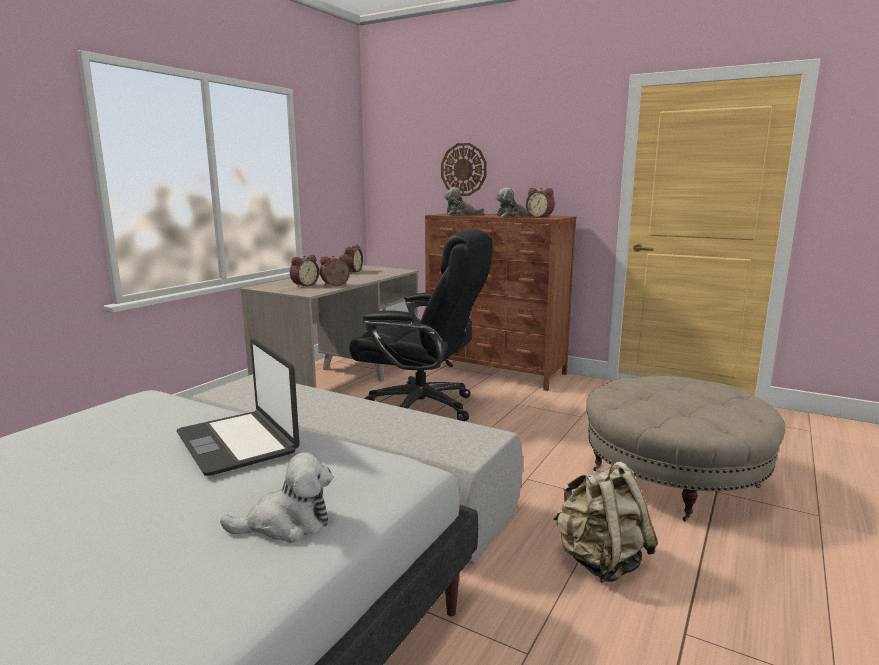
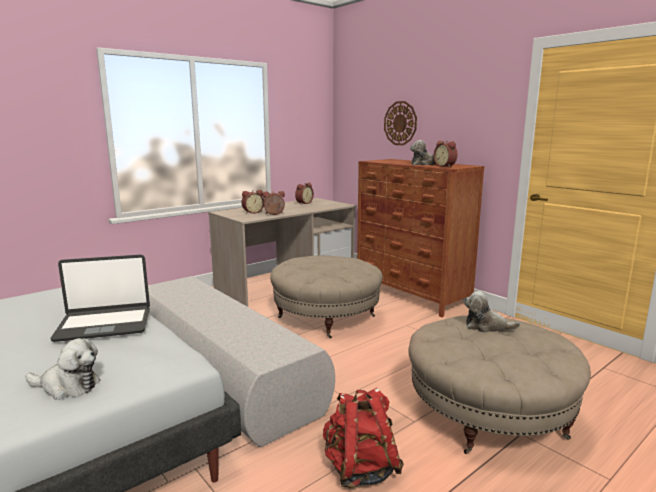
camera: 20 degrees right, 0 degrees up
(238, 443) = (104, 325): laptop -> laptop turned 90 degrees counterclockwise
(421, 407) = (326, 317): black office chair -> beige ottoman
(461, 214) = (389, 161): plush toy -> plush toy (486, 326)
(600, 561) = (360, 470): beige backpack -> red backpack

